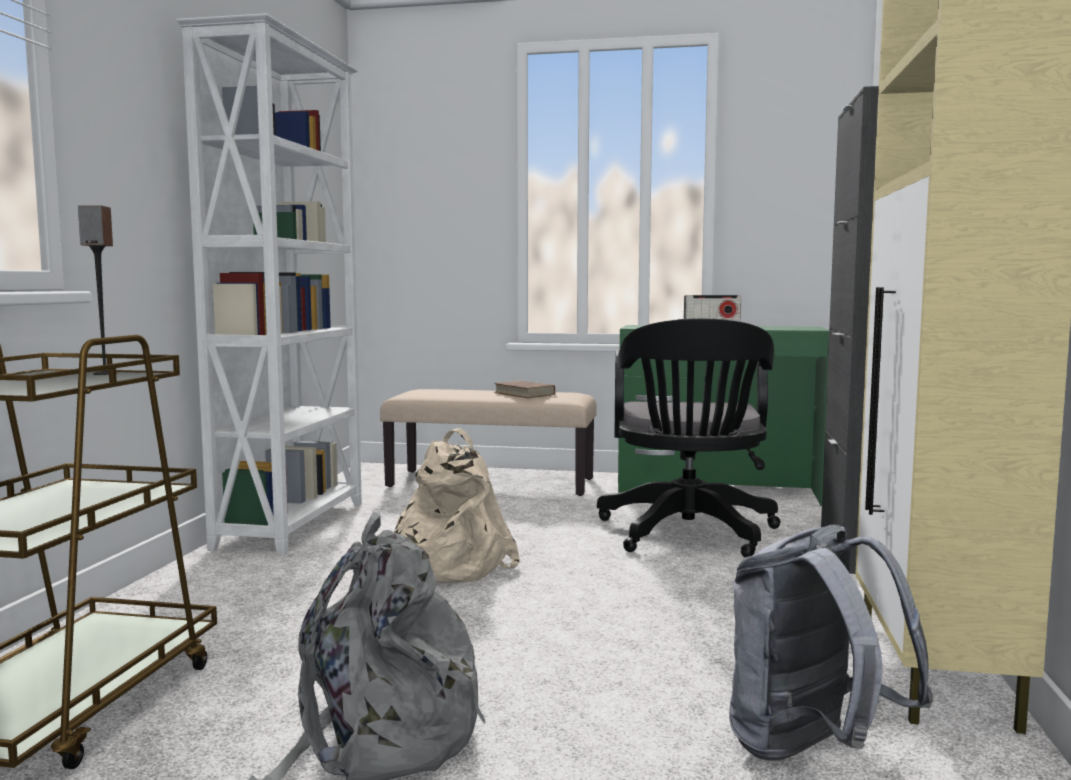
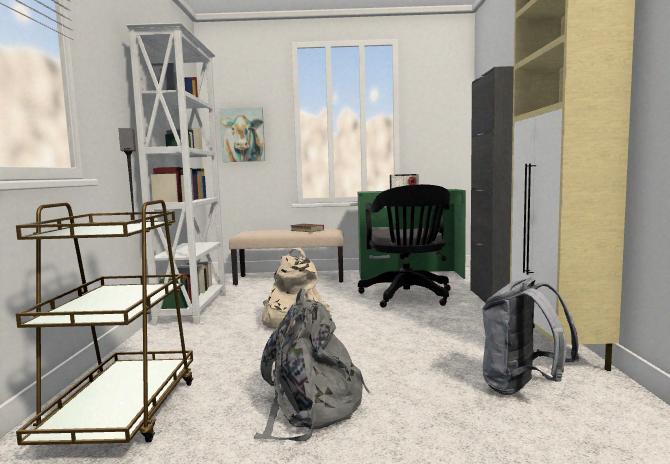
camera: 10 degrees left, 0 degrees up
(424, 214) = (243, 135): none -> picture

